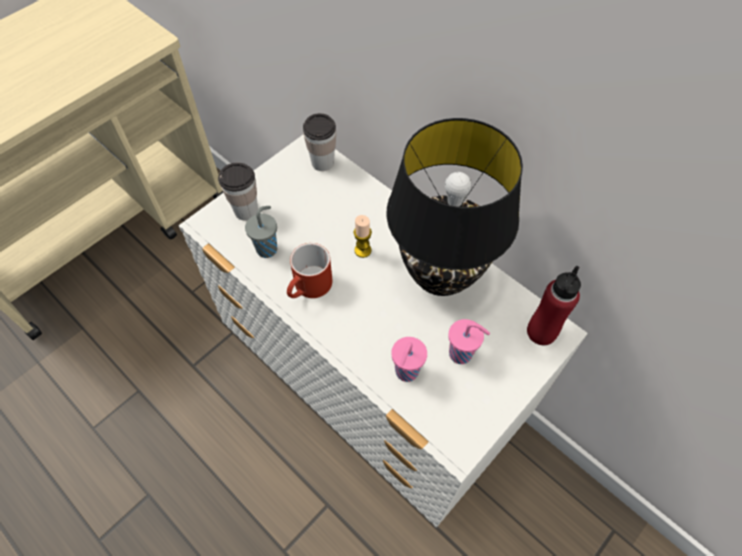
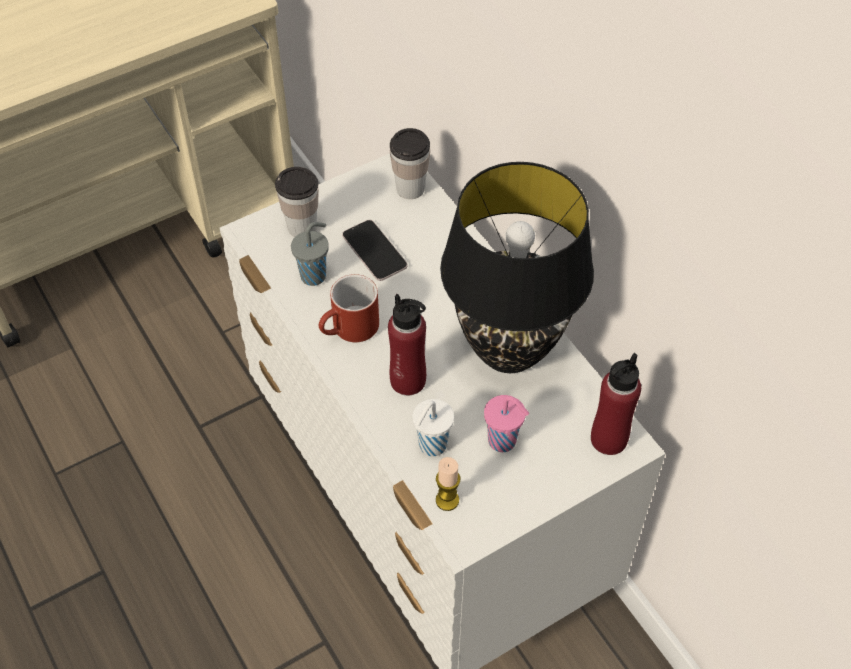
camera: 15 degrees right, 5 degrees down
(310, 218) = (374, 251): none -> phone
(363, 250) = (425, 301): candle -> candle (447, 500)
(369, 320) = (408, 380): none -> red bottle
(406, 372) = (431, 446): pink cup -> white cup

